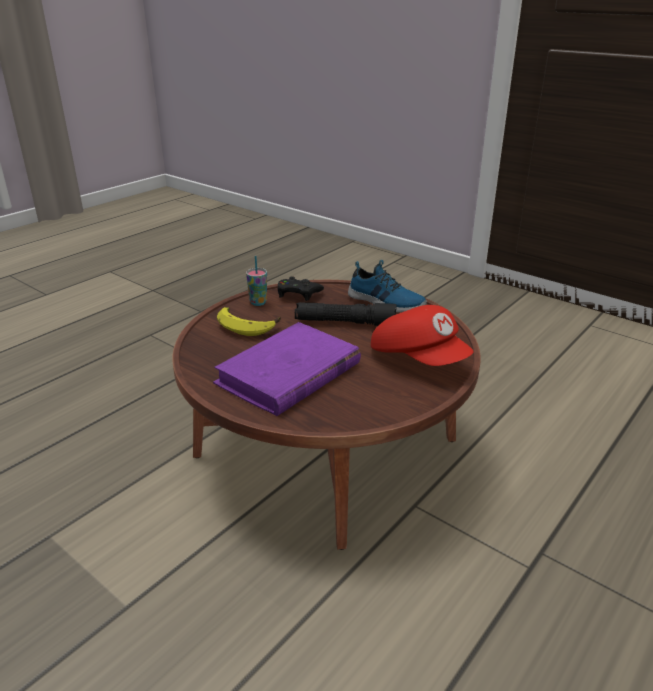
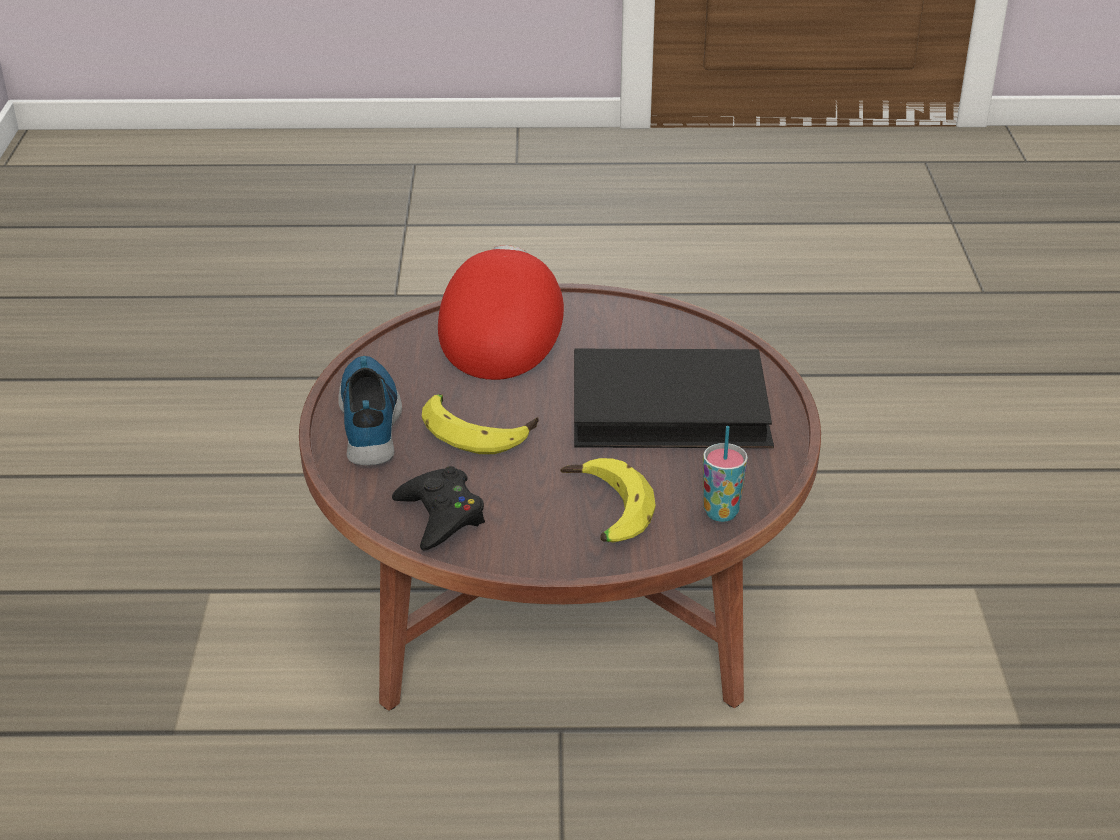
camera: 130 degrees left, 5 degrees up
(258, 302) = (519, 548): cup -> cup (721, 512)
(288, 374) = (670, 409): purple book -> black book
(345, 323) = (478, 431): black flashlight -> banana

